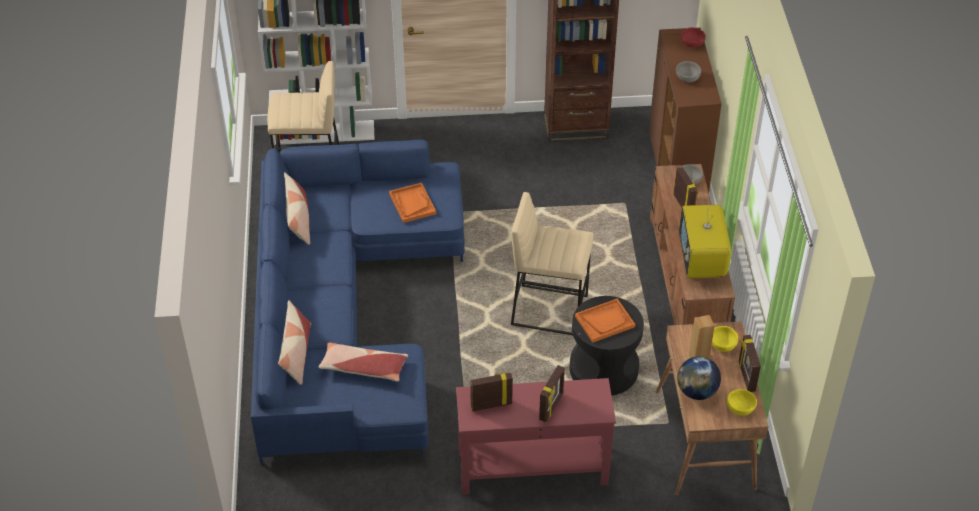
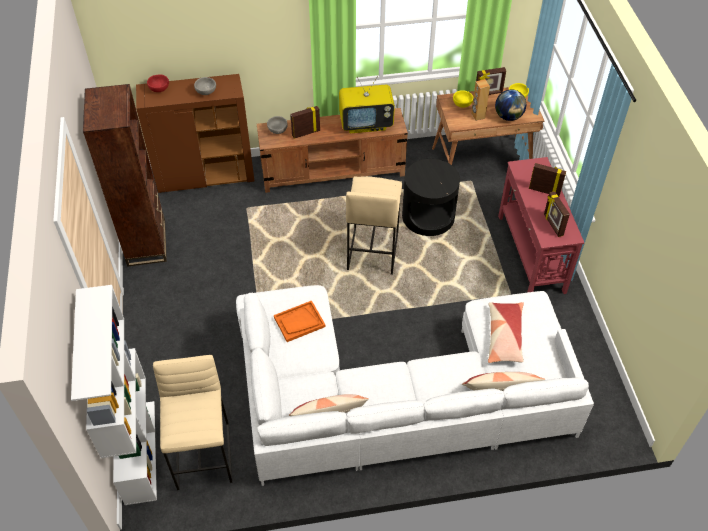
camera: 95 degrees left, 5 degrees up
(344, 314) = (396, 397): blue sofa -> white sofa
(605, 321) = (432, 179): orange tray -> none

